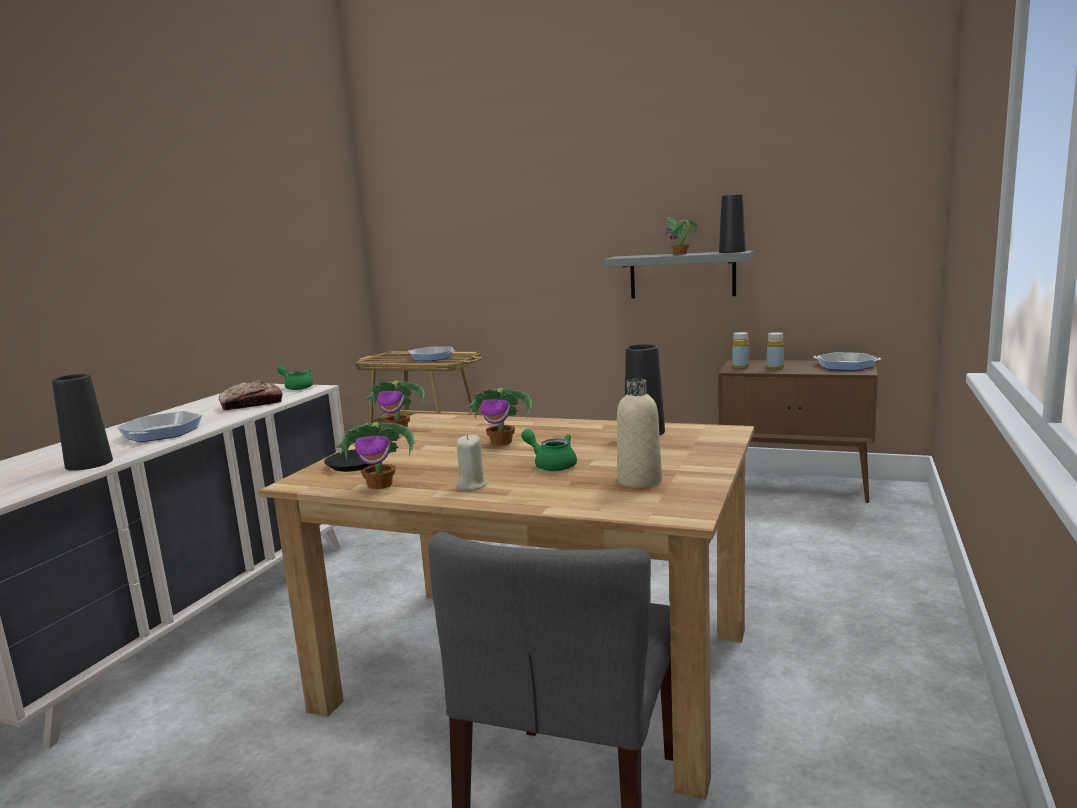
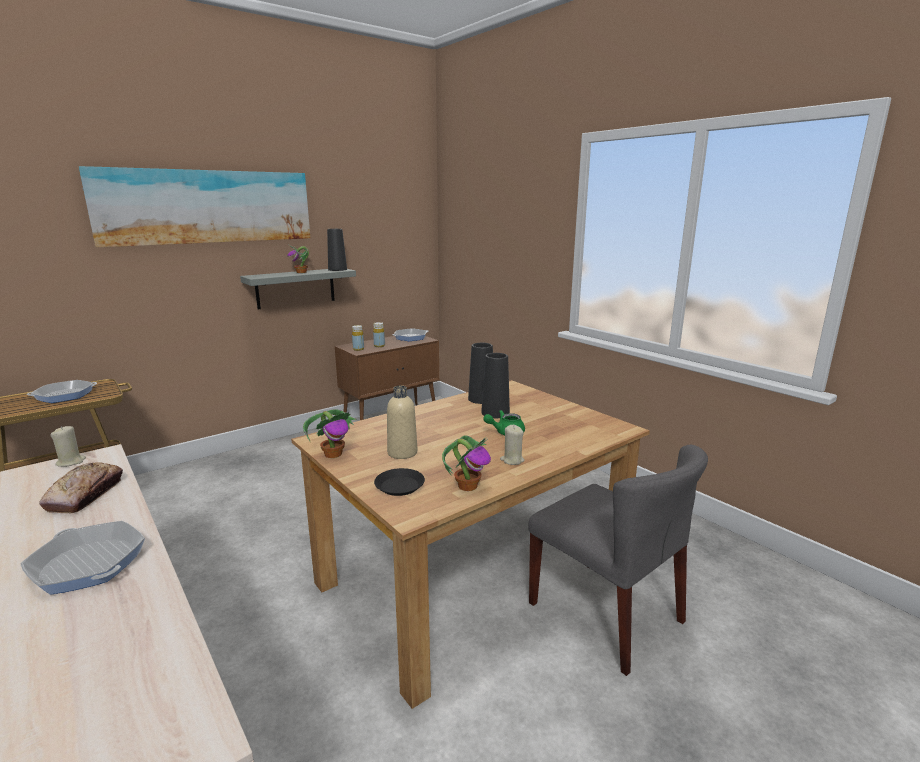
camera: 60 degrees left, 5 degrees up
(89, 463) = (139, 630): black vase -> black vase (495, 413)
(297, 387) = (71, 462): green teapot -> beige candle
(502, 442) = (435, 432): potted plant -> none
(587, 176) = (207, 206): none -> picture
(639, 481) = (565, 423): beige bottle -> beige bottle (402, 453)

